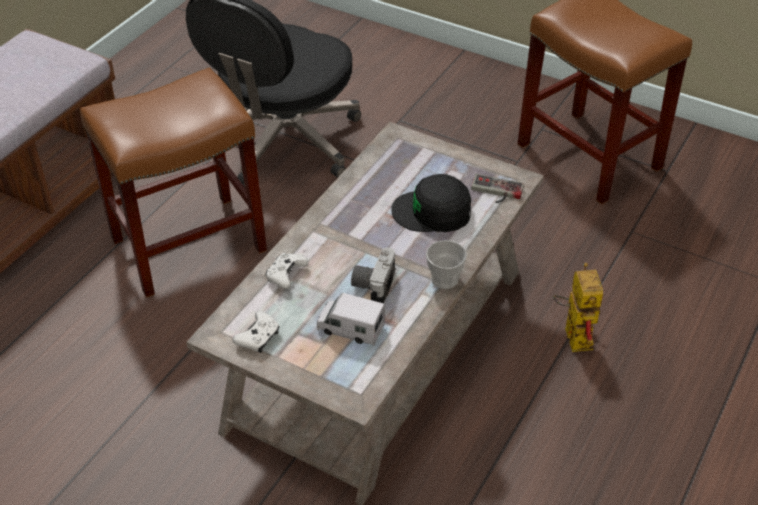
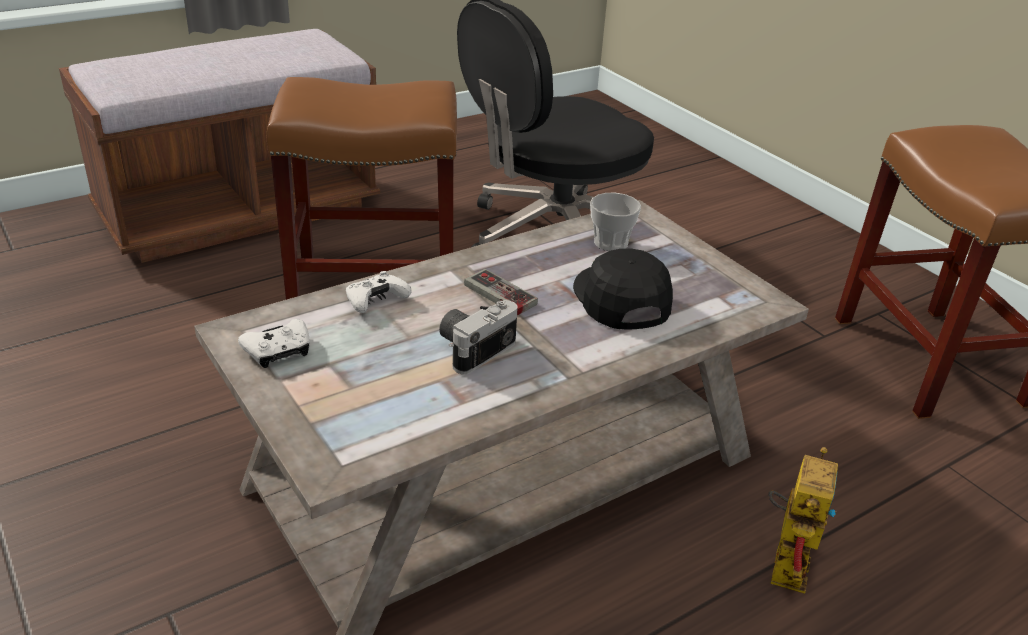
camera: 25 degrees right, 10 degrees down
(350, 328) = (400, 384): toy truck -> none
(433, 212) = (621, 299): black cap -> black cap turned 45 degrees clockwise
(444, 279) = (576, 375): cup -> cup (611, 243)
(496, 192) = (725, 305): game controller -> game controller (493, 298)

